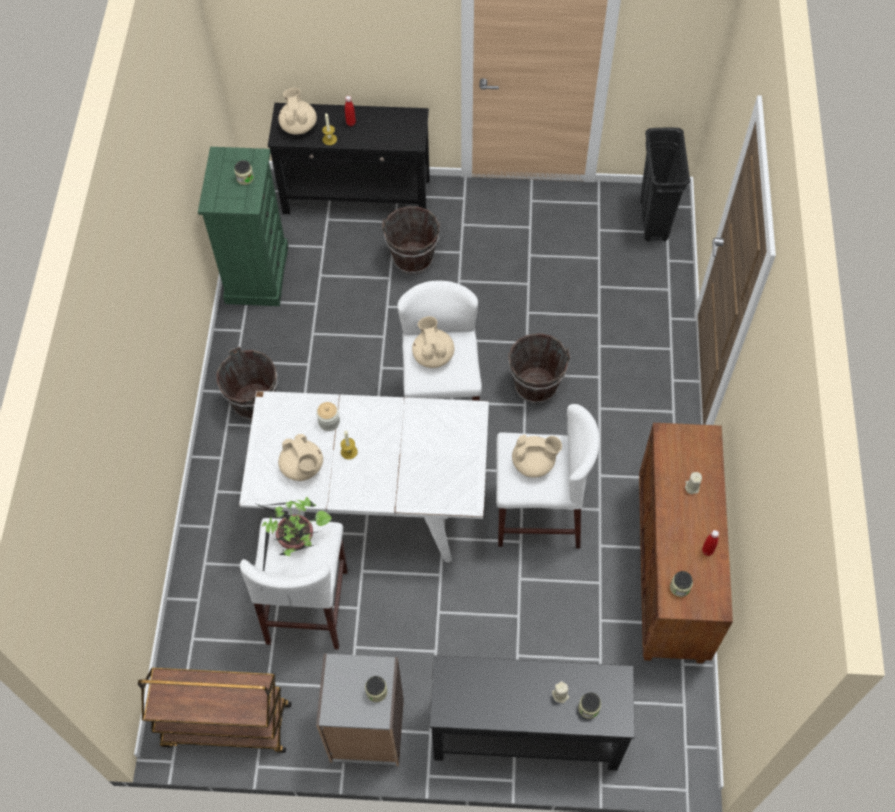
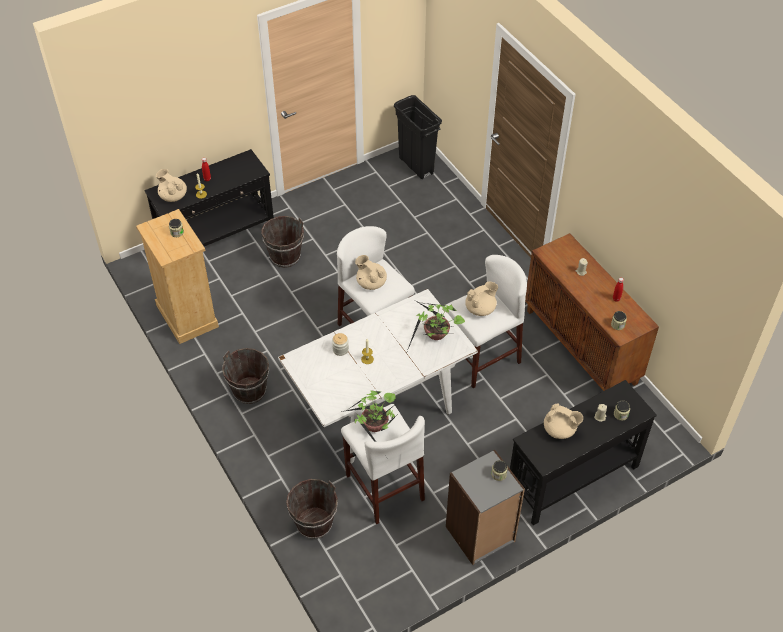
camera: 35 degrees left, 10 degrees down
(225, 725) = (390, 585): brown cart -> none
(256, 274) = (186, 316): green dresser -> beige dresser
(302, 467) = (346, 383): beige teapot -> beige teapot (560, 430)
(448, 468) = (435, 336): none -> potted plant
(536, 385) = (421, 289): brown bucket -> brown bucket (314, 523)

